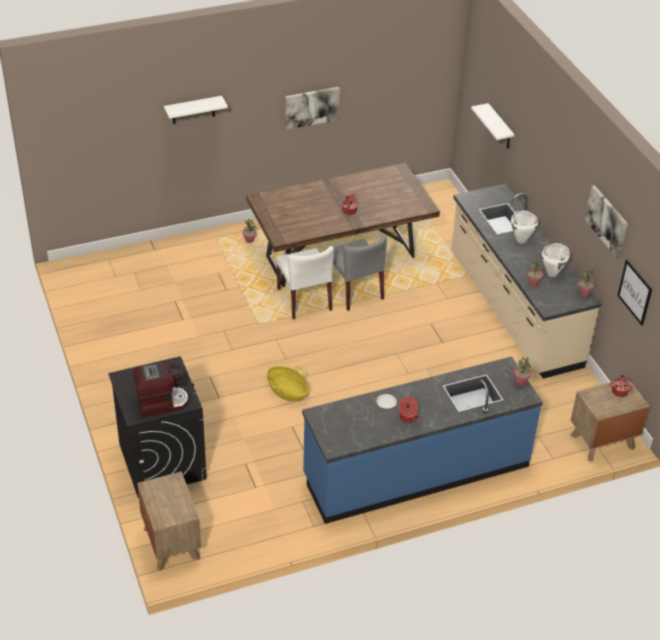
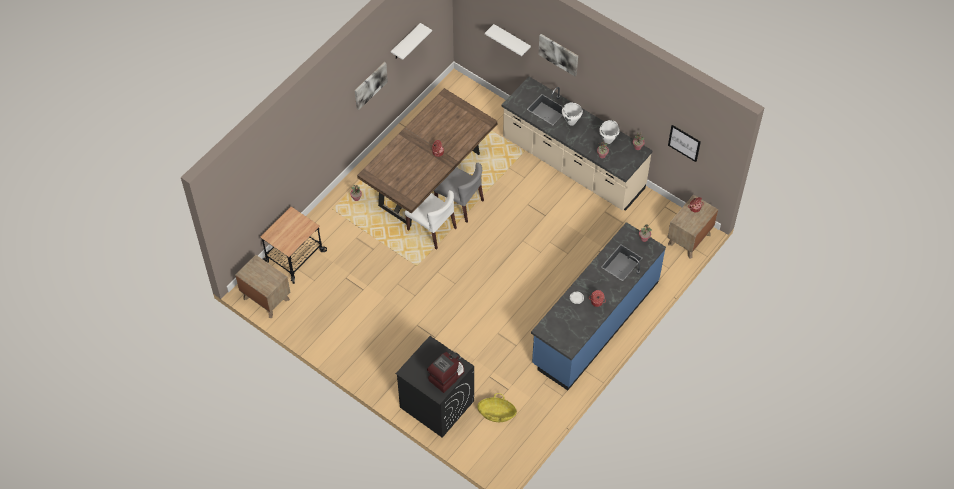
camera: 30 degrees left, 15 degrees up
(141, 261) = (294, 256): none -> cart
(171, 543) = (487, 456): brown nightstand -> brown nightstand (266, 298)
(193, 110) = (303, 138): white shelf -> white shelf (405, 42)
(287, 391) = (475, 308): basket -> basket (496, 414)
(607, 221) = (646, 102): picture -> picture (558, 54)

